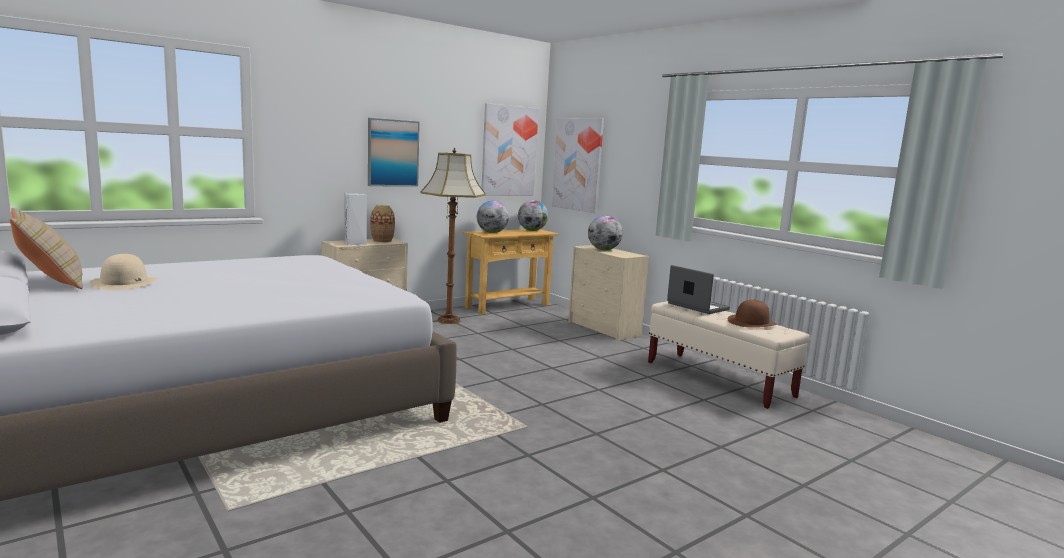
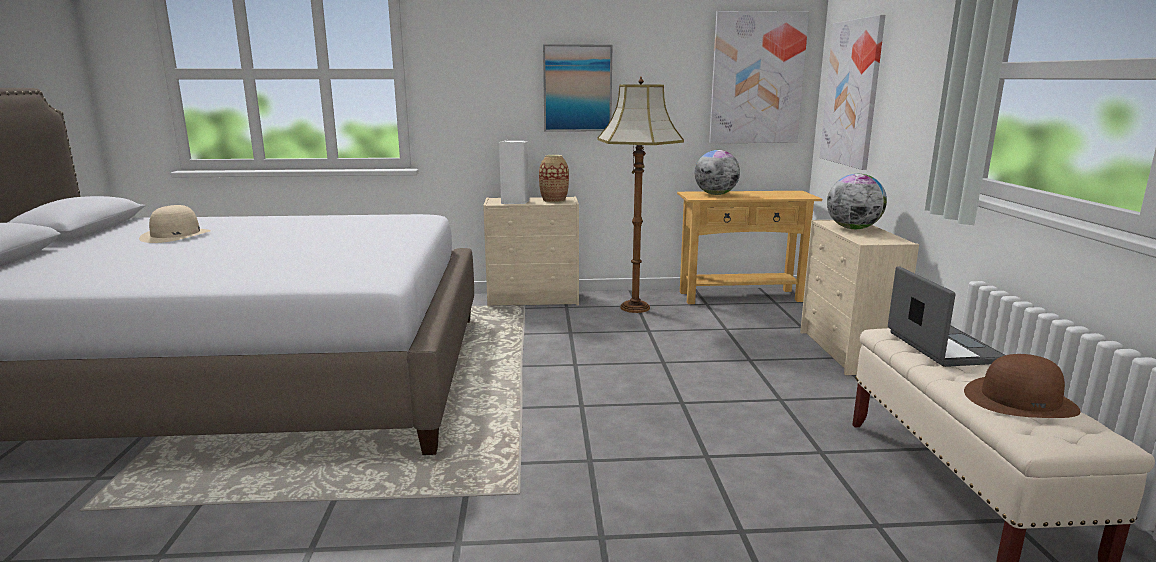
camera: 35 degrees right, 5 degrees up
(51, 283) = (126, 231): beige pillow -> none
(532, 230) = (786, 193): globe -> none

